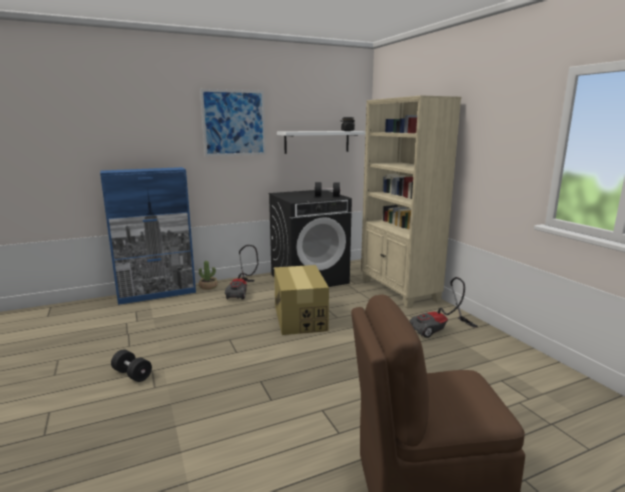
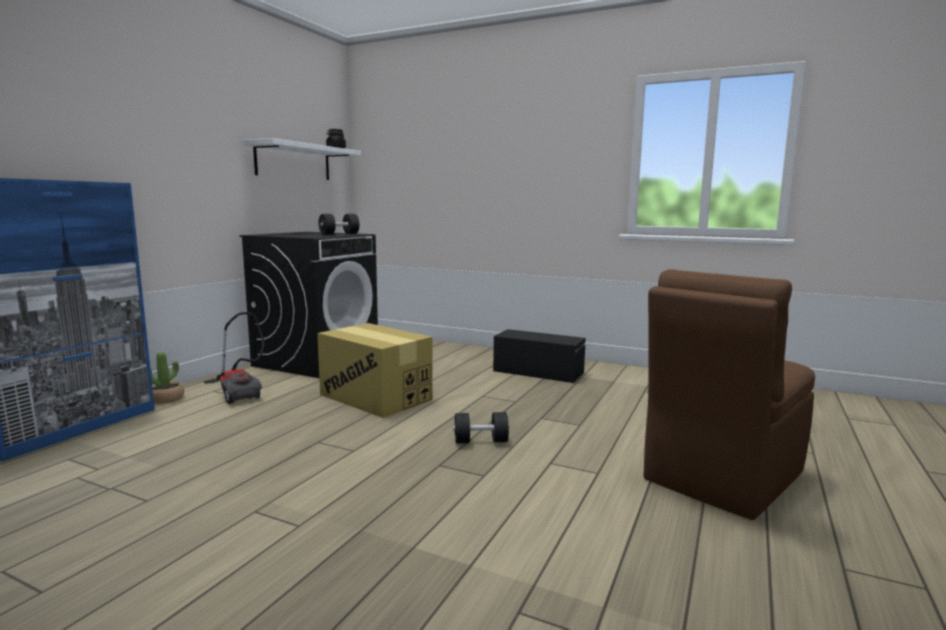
camera: 40 degrees left, 5 degrees down
(132, 374) = (227, 527): black dumbbell -> black dumbbell (481, 441)
(234, 123) = (183, 117): picture -> none
(399, 290) = (444, 350): beige bookcase -> none
(439, 330) = (538, 371): vacuum cleaner -> black storage box

